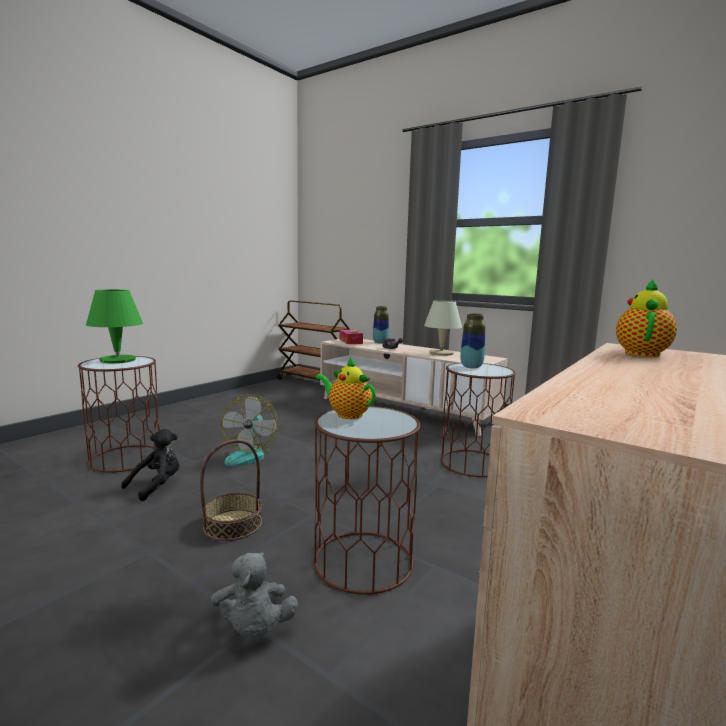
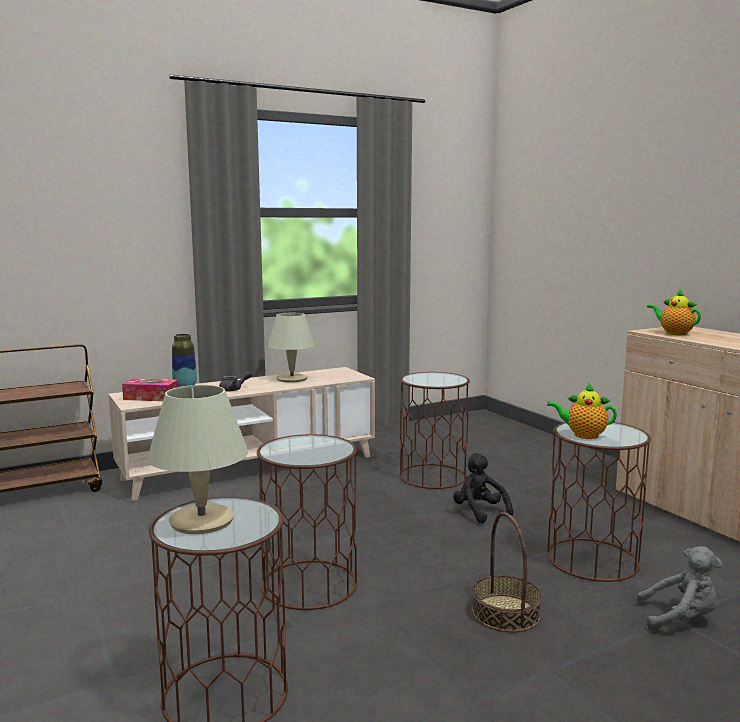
camera: 65 degrees left, 0 degrees up
(118, 360) = (202, 520): green table lamp -> beige table lamp
(157, 486) = (367, 662): black plush toy -> black plush toy (479, 512)
(248, 455) = (309, 584): fan -> brown side table
(347, 414) = (583, 435): teapot -> teapot turned 45 degrees clockwise
(471, 367) = (424, 379): vase -> none

